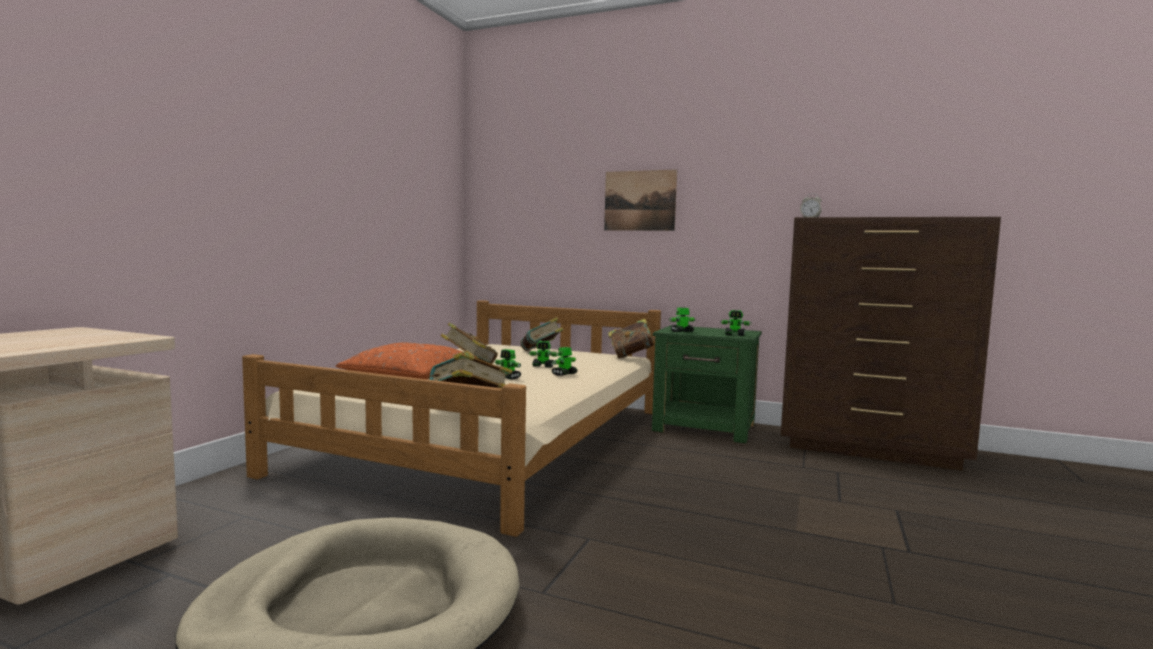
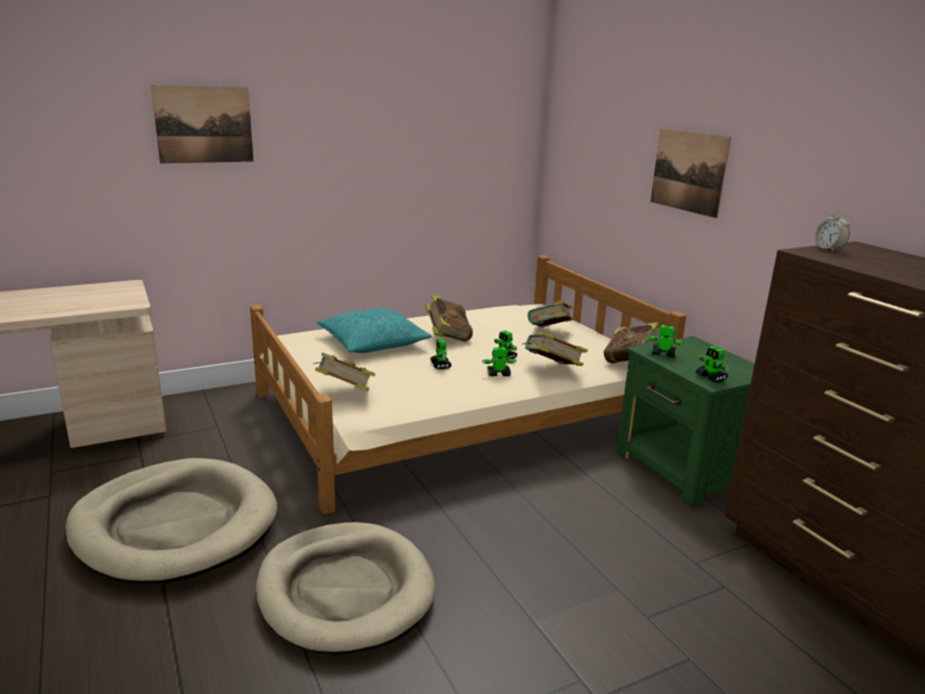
camera: 40 degrees right, 15 degrees up
(173, 122) = (204, 124): none -> picture
(409, 376) = (373, 342): orange pillow -> turquoise pillow
(593, 366) = (552, 369): none -> book
(646, 577) = (345, 591): none -> beige dog bed

